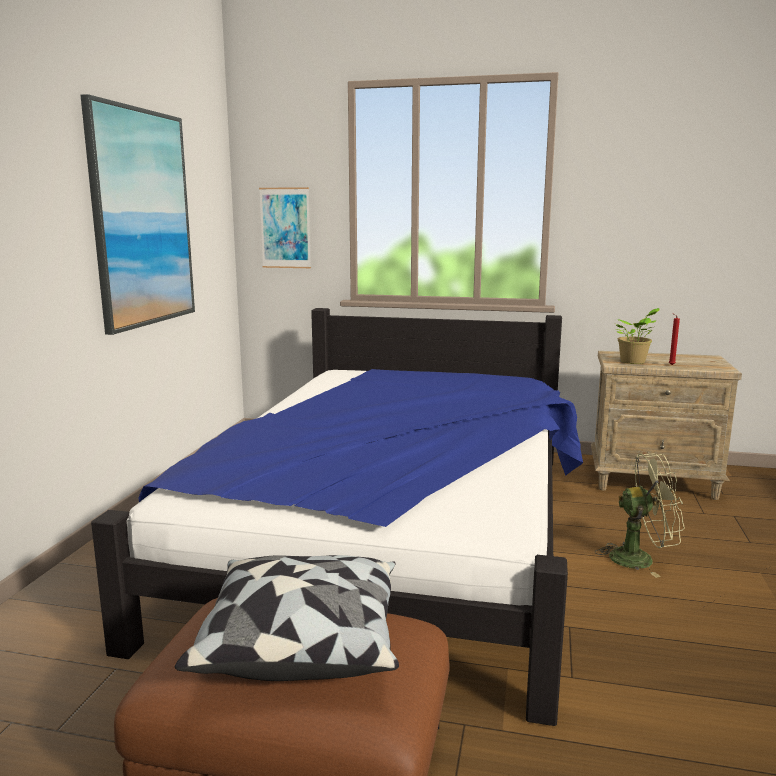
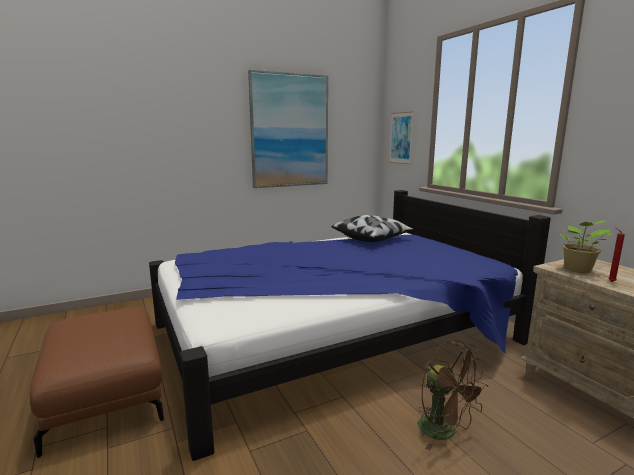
camera: 50 degrees right, 0 degrees up
(301, 640) = (99, 330): pillow -> pillow (371, 238)
(640, 558) = (445, 432): green fan -> brown fan

